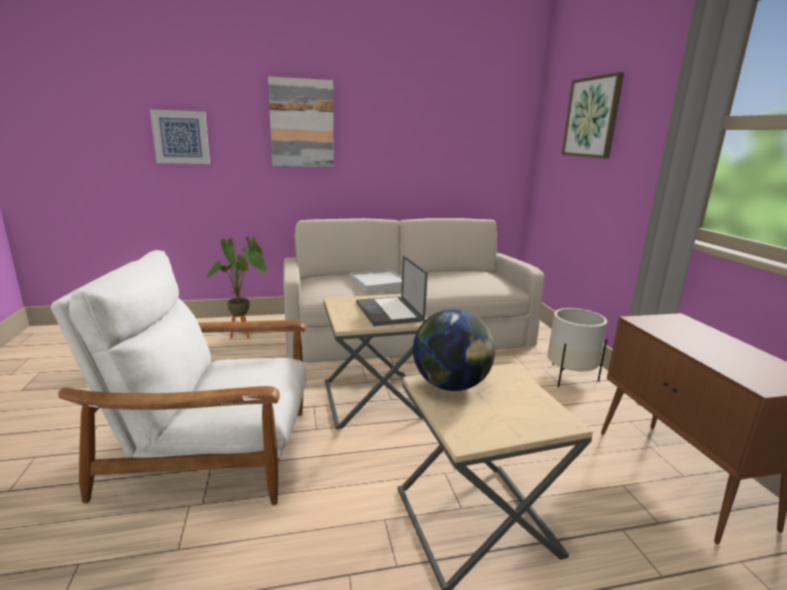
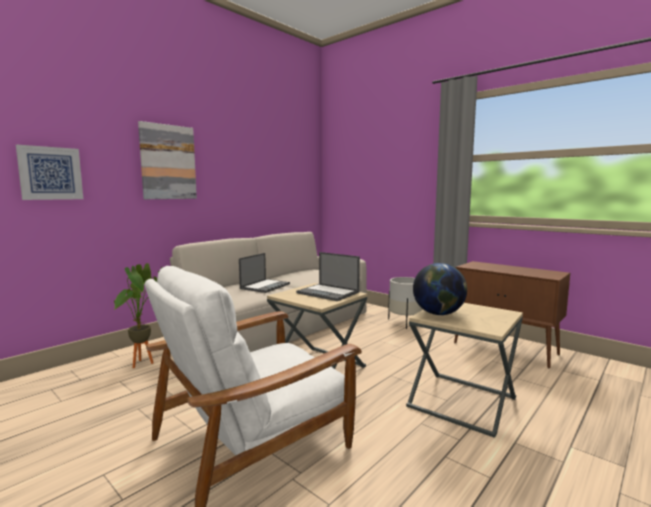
camera: 35 degrees left, 10 degrees down
(378, 283) = (265, 286): white tray -> laptop
(592, 117) = (371, 159): picture -> none

